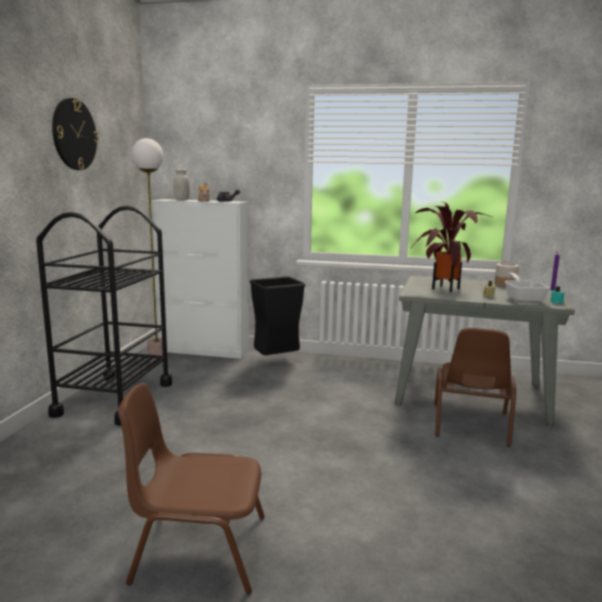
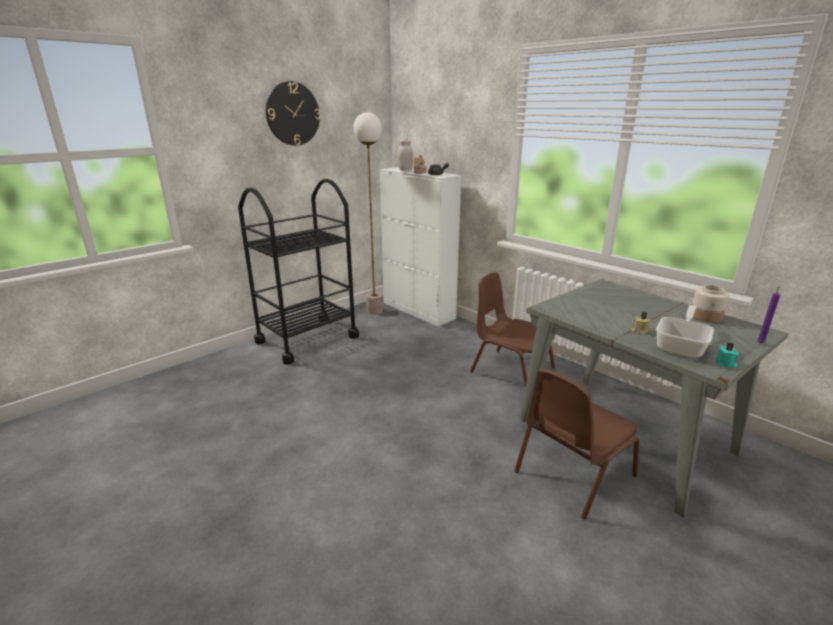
camera: 35 degrees right, 10 degrees up
(198, 549) = (211, 488): brown chair -> brown chair (511, 370)
(276, 361) = (465, 337): black trash can -> none
(443, 289) = (600, 307): potted plant -> none

